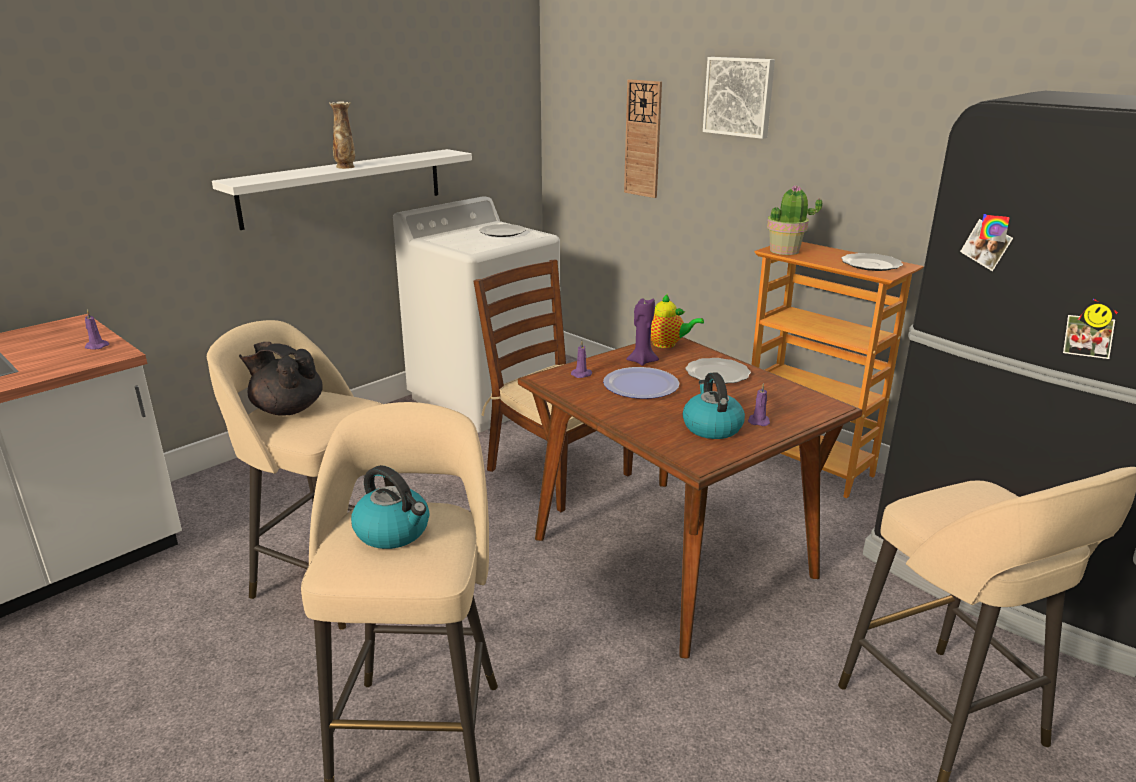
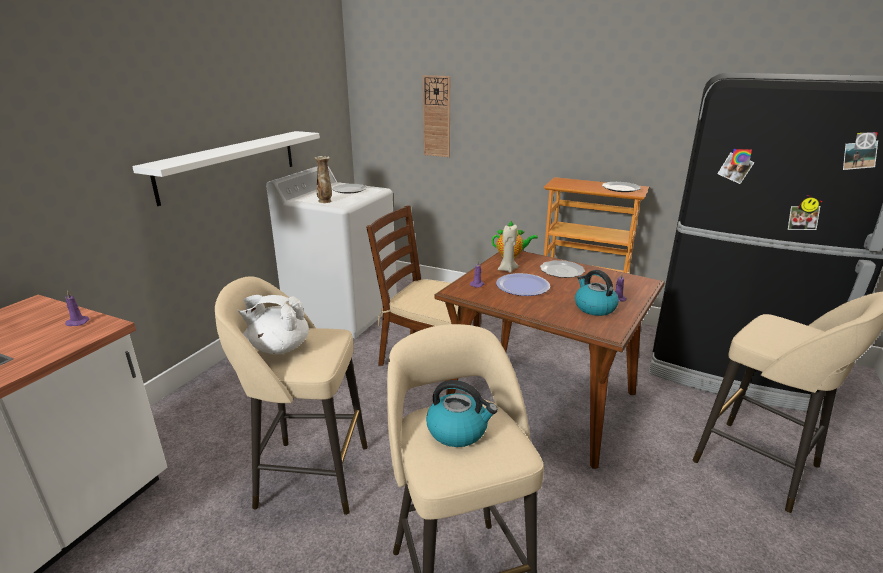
camera: 20 degrees left, 0 degrees up
(287, 409) = (279, 348): black teapot -> white teapot
(346, 167) = (236, 148): vase -> vase (325, 201)
(642, 361) = (507, 269): purple candle -> beige candle
(739, 96) = (511, 84): picture -> none
(785, 251) = (562, 185): potted plant -> none

